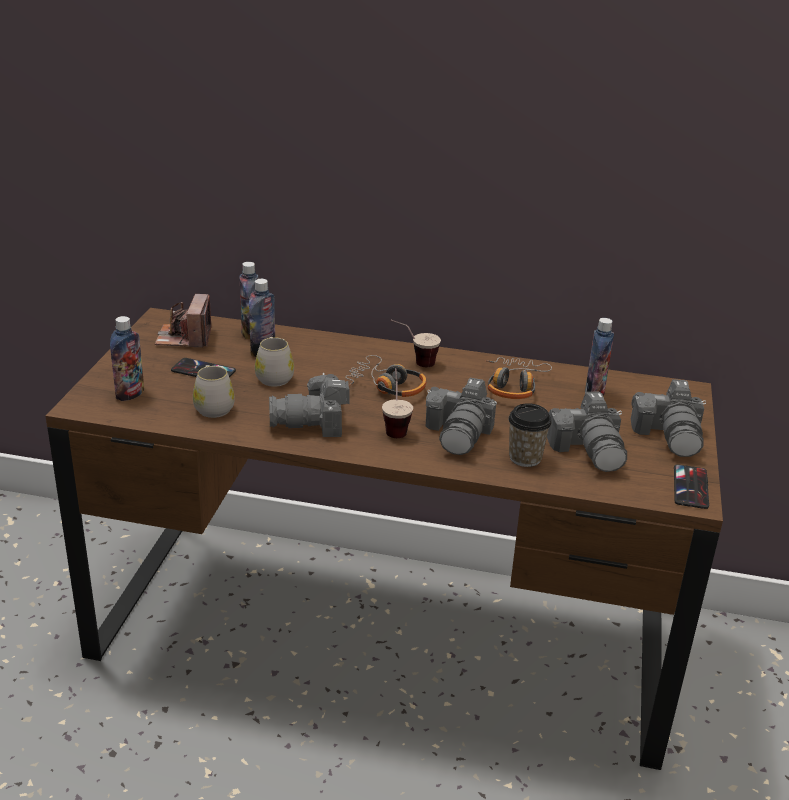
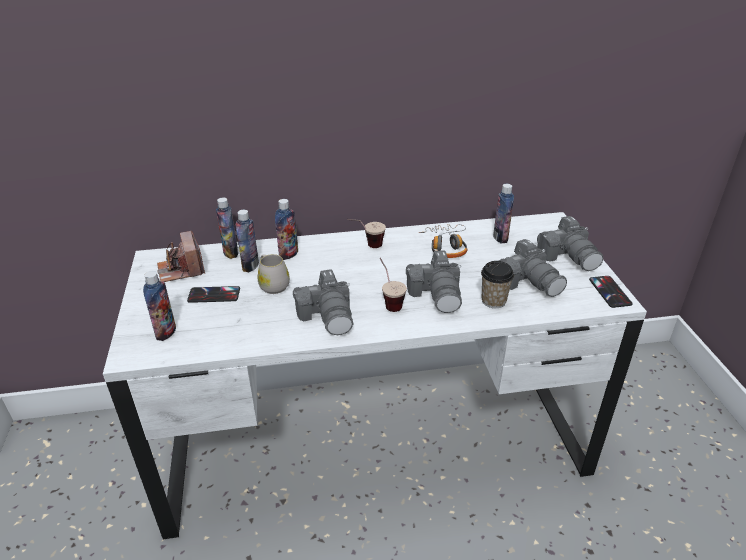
camera: 20 degrees left, 5 degrees up
(213, 406) = (241, 324): white mug -> none
(314, 422) = (328, 316): camera -> camera turned 75 degrees counterclockwise
(315, 349) = (288, 254): none -> bottle
(383, 633) = (374, 439): brown desk -> white desk
(386, 386) = (360, 270): headphones -> none

